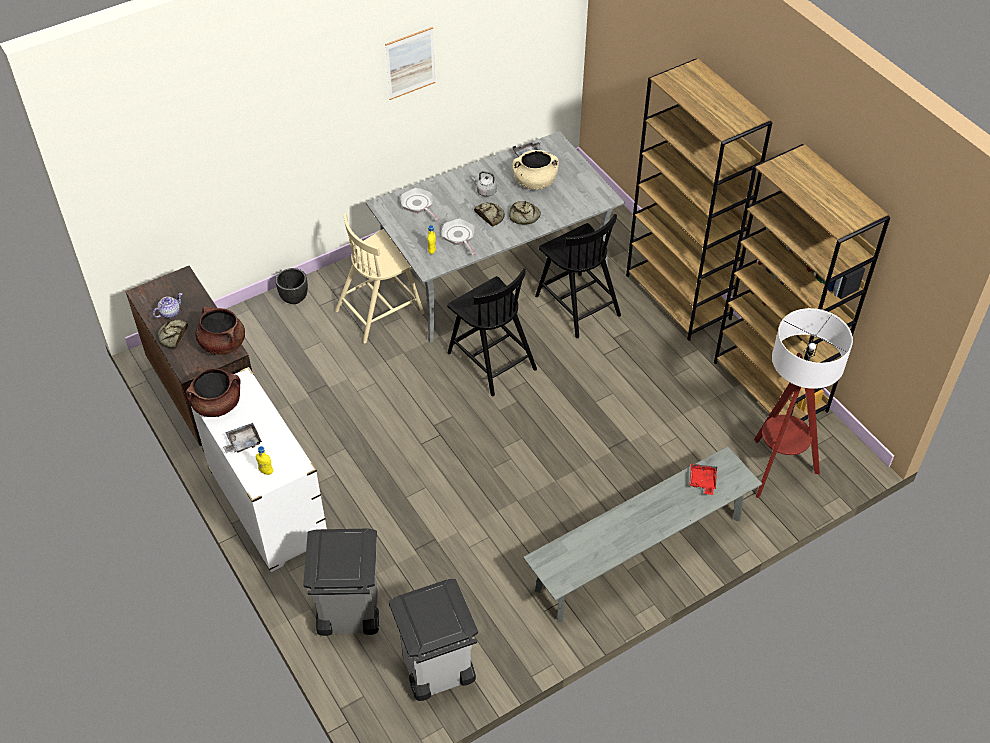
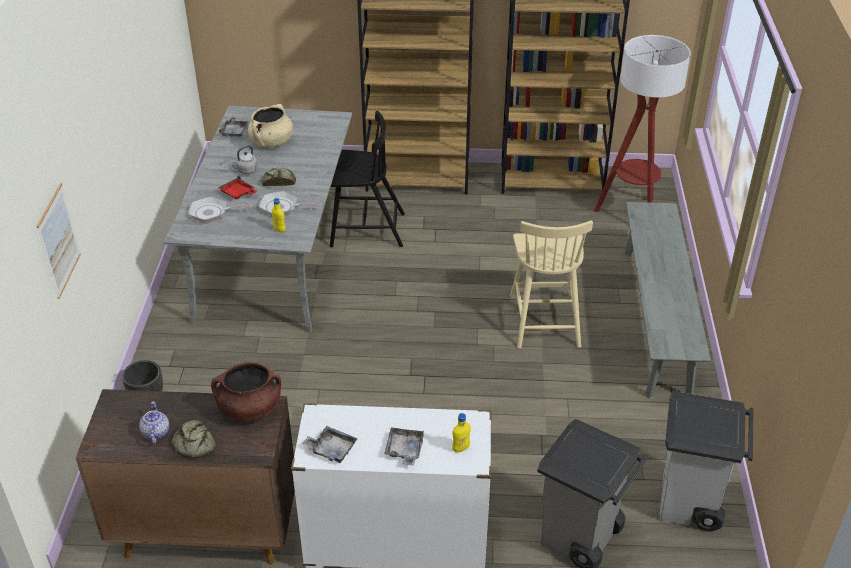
camera: 55 degrees left, 10 degrees down
(217, 404) = (331, 449): brown cooking pot -> grey tray
(381, 311) = (236, 345): beige chair -> beige chair (544, 319)
(410, 63) = (124, 73): picture -> picture (59, 240)
(491, 360) = (372, 305): black chair -> none
(523, 216) = (303, 164): bread -> none
(702, 481) = (650, 229): red tray -> red tray (238, 193)

